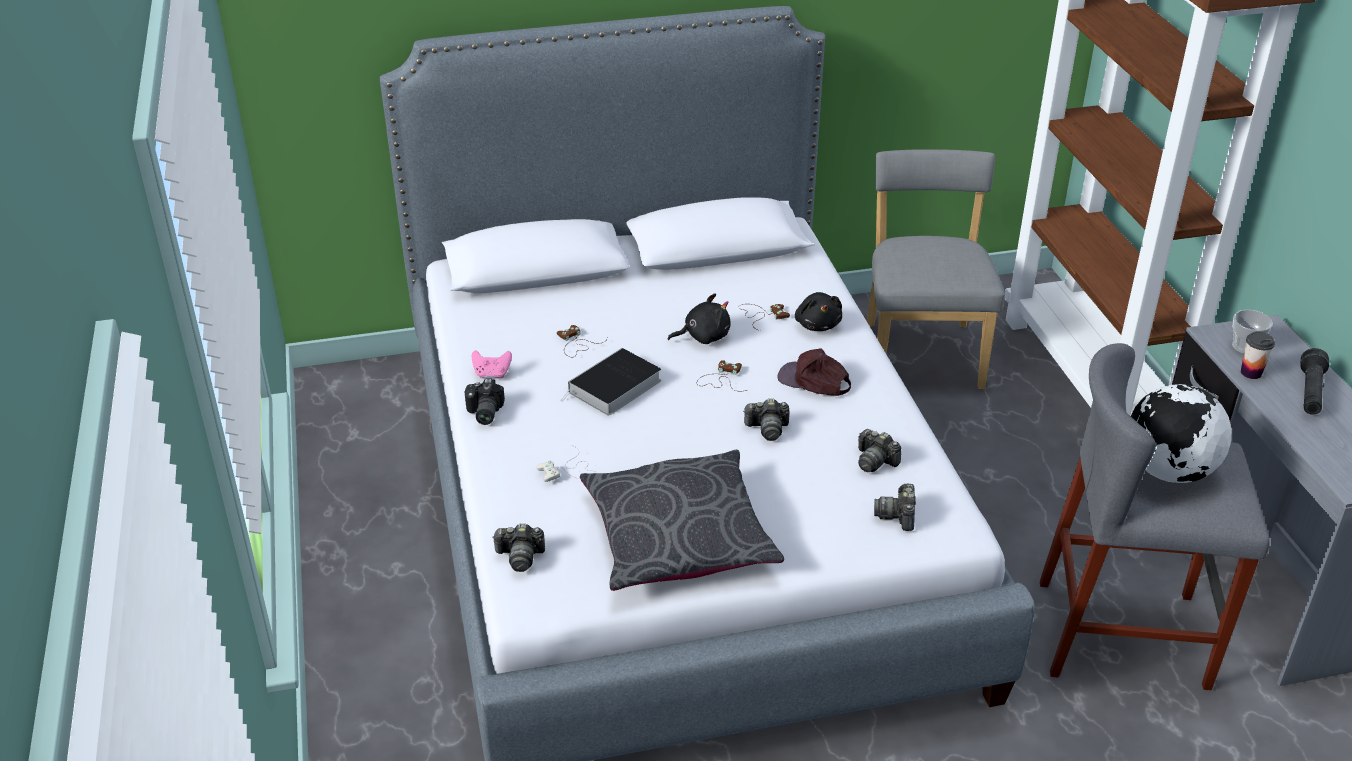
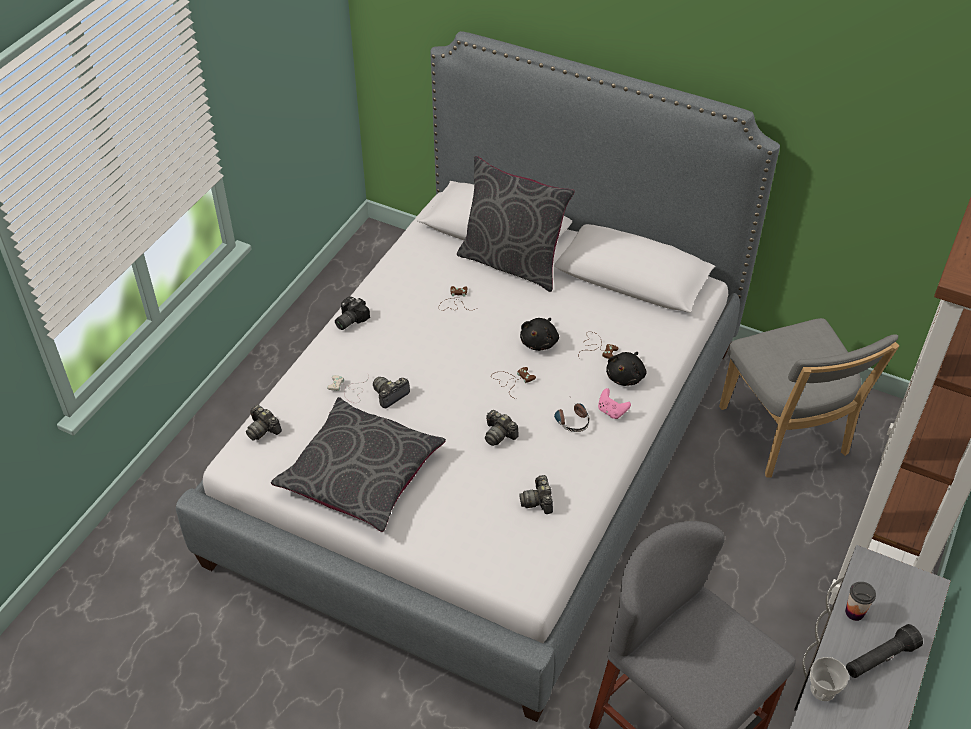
camera: 40 degrees right, 10 degrees up
(492, 374) = (384, 295): pink game controller -> pink game controller (611, 411)
(590, 286) = (512, 263): none -> grey pillow
(614, 388) = (440, 347): book -> none
(703, 336) = (540, 342): black plush toy -> black plush toy turned 90 degrees clockwise
(814, 381) = (570, 418): brown cap -> headphones
(897, 515) = (504, 548): camera -> camera (390, 395)
(922, 351) = (786, 435): grey chair -> grey chair turned 120 degrees clockwise
(1168, 471) = (701, 643): globe -> none
(1245, 347) = (881, 589): cup -> cup (823, 689)

